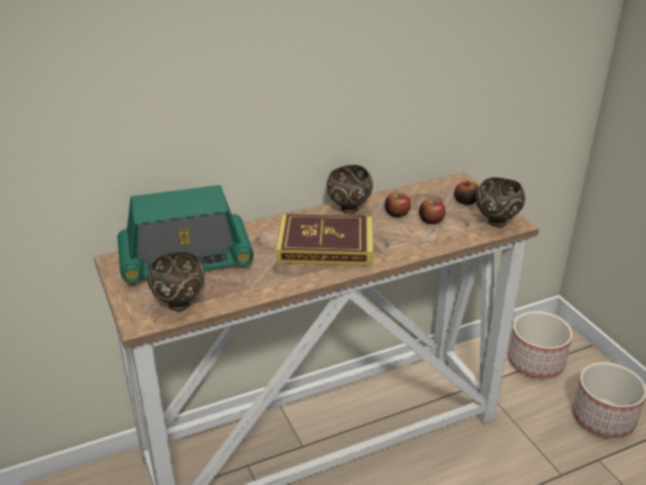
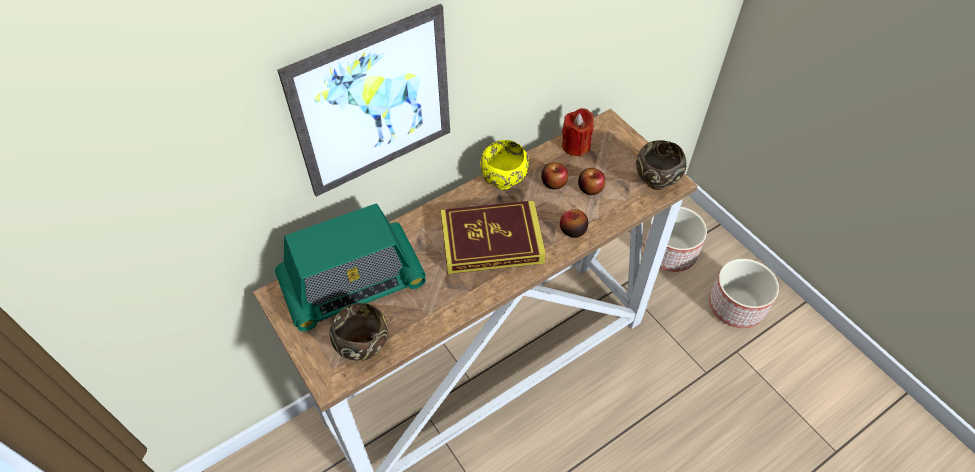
camera: 10 degrees left, 20 degrees up
(230, 89) = (373, 103): none -> picture
(348, 210) = (503, 184): brown bowl -> yellow bowl
(425, 192) = (576, 145): none -> red candle
(465, 201) = (619, 155): apple -> apple (572, 230)

